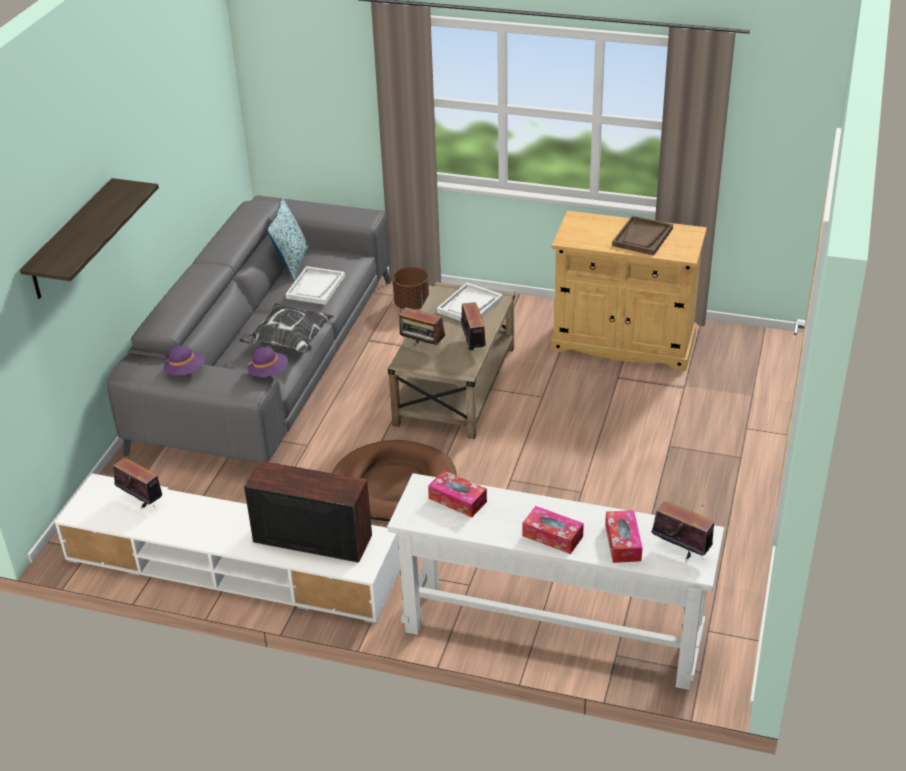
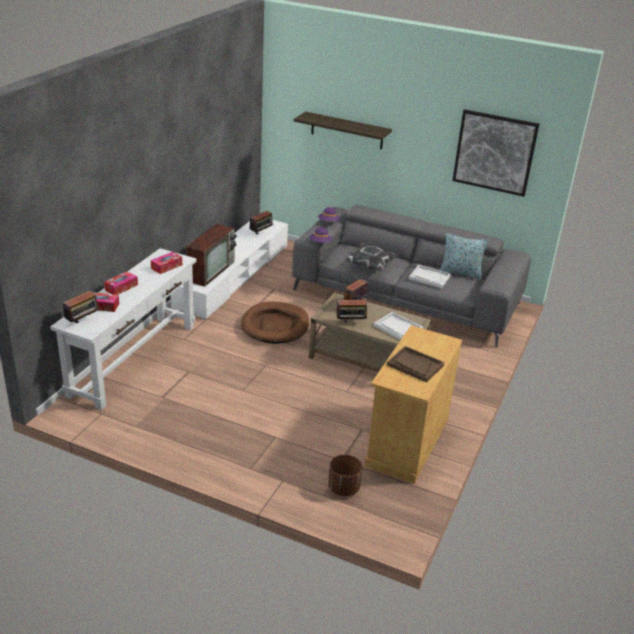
camera: 95 degrees right, 5 degrees down
(194, 100) = (494, 152): none -> picture
(412, 304) = (468, 353): brown planter -> brown planter (344, 488)

